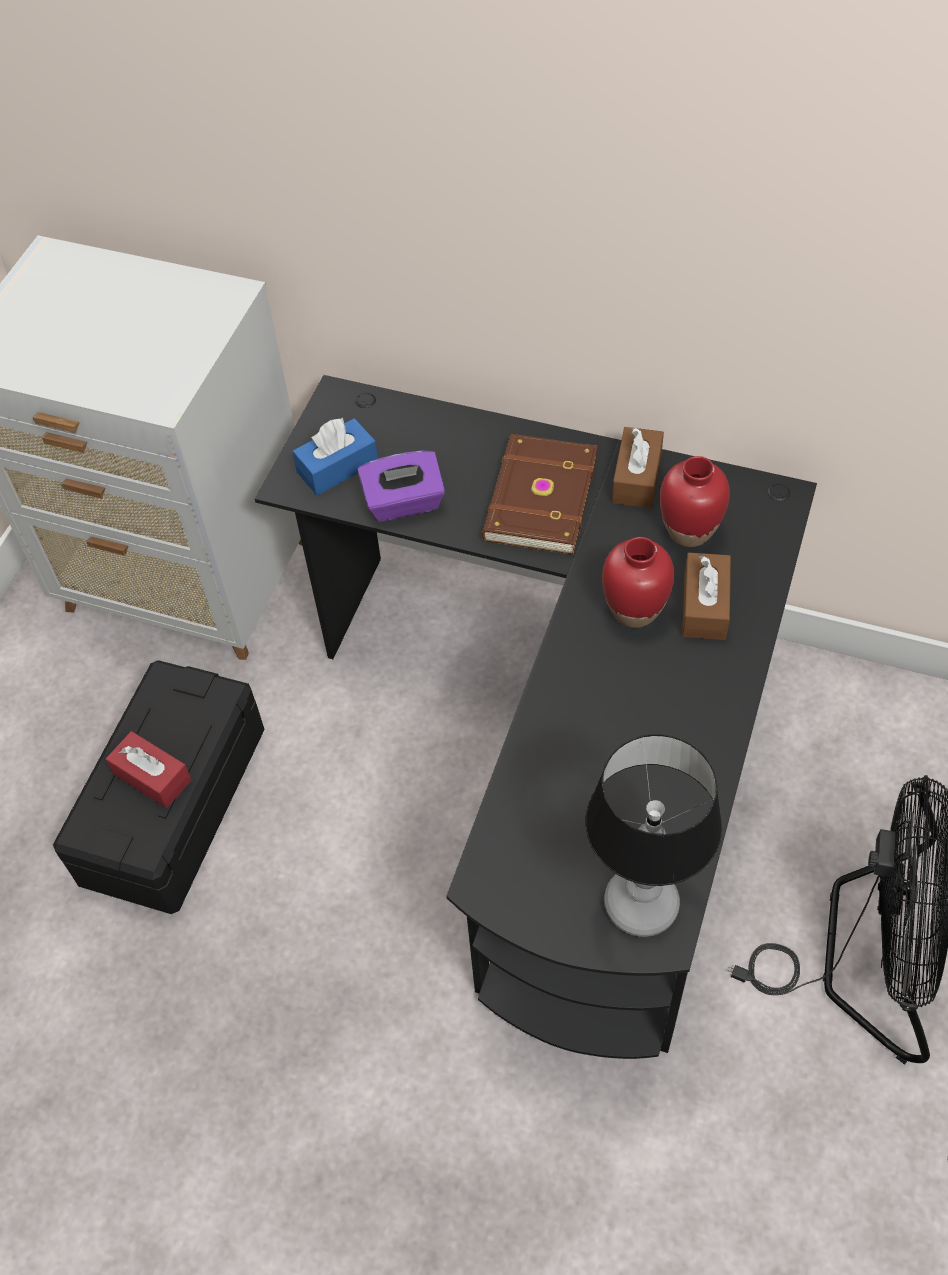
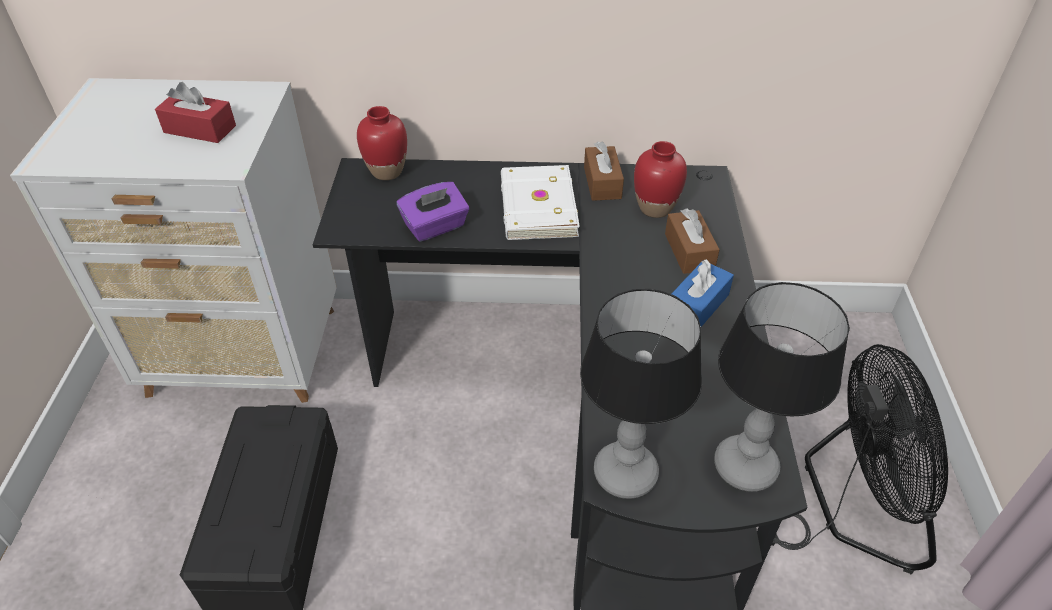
camera: 20 degrees left, 10 degrees down
(152, 777) = (260, 496): red tissue box -> red tissue box (200, 129)
(337, 467) = (373, 212): blue tissue box -> blue tissue box (697, 305)
(501, 878) = (624, 474): none -> table lamp
(537, 498) = (536, 207): brown book -> white book
(634, 610) = (640, 264): red vase -> red vase (386, 171)

